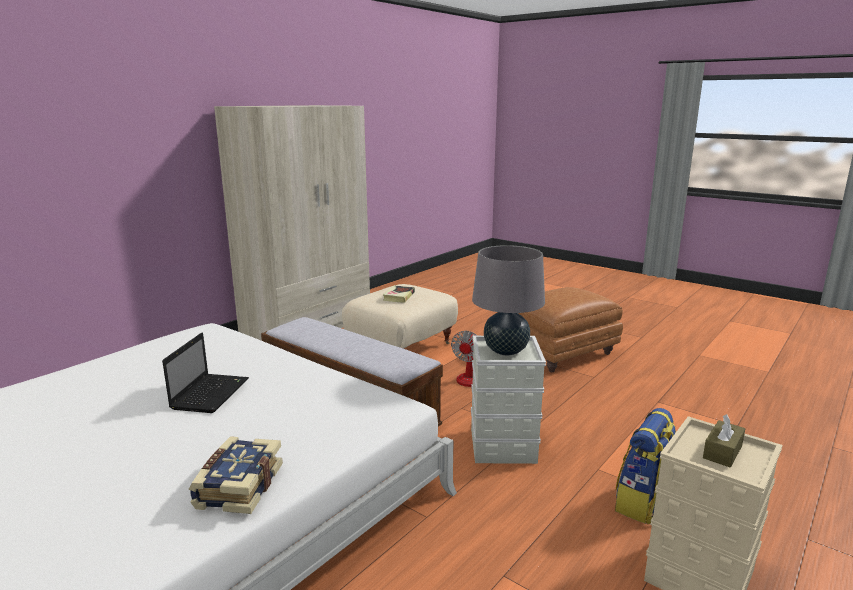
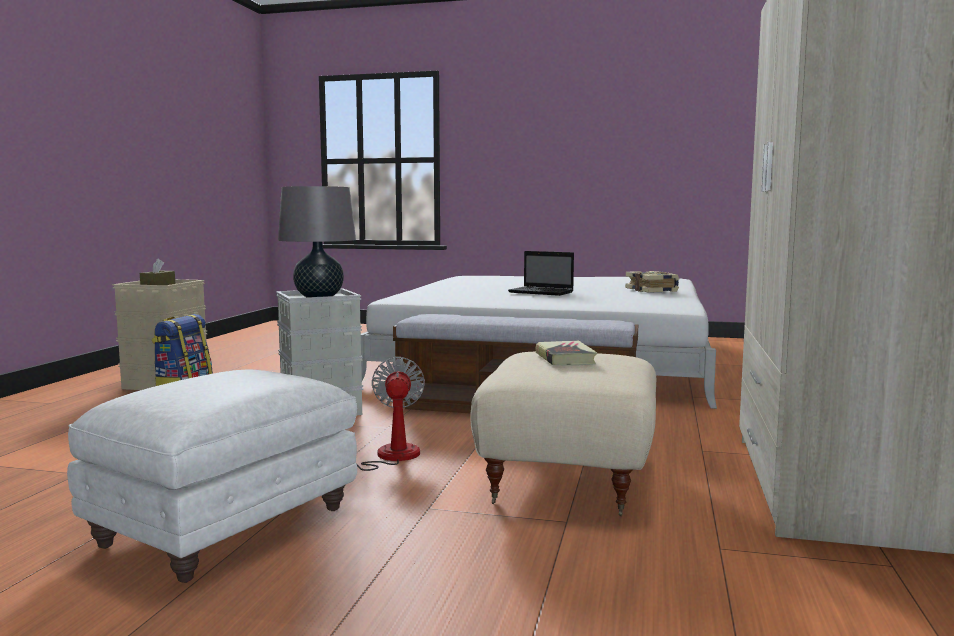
camera: 155 degrees right, 10 degrees down
(210, 393) = (542, 292): laptop -> laptop turned 45 degrees counterclockwise
(238, 486) = (446, 285): book -> book (652, 290)
(561, 354) = (227, 526): brown ottoman -> white ottoman

